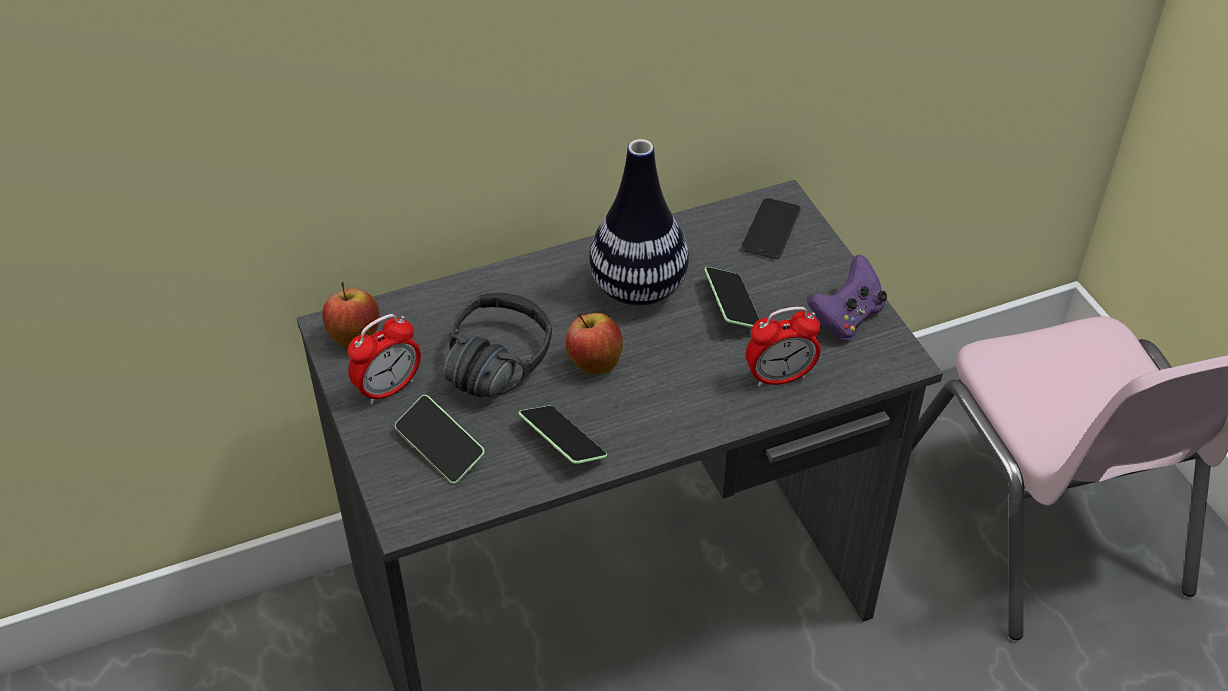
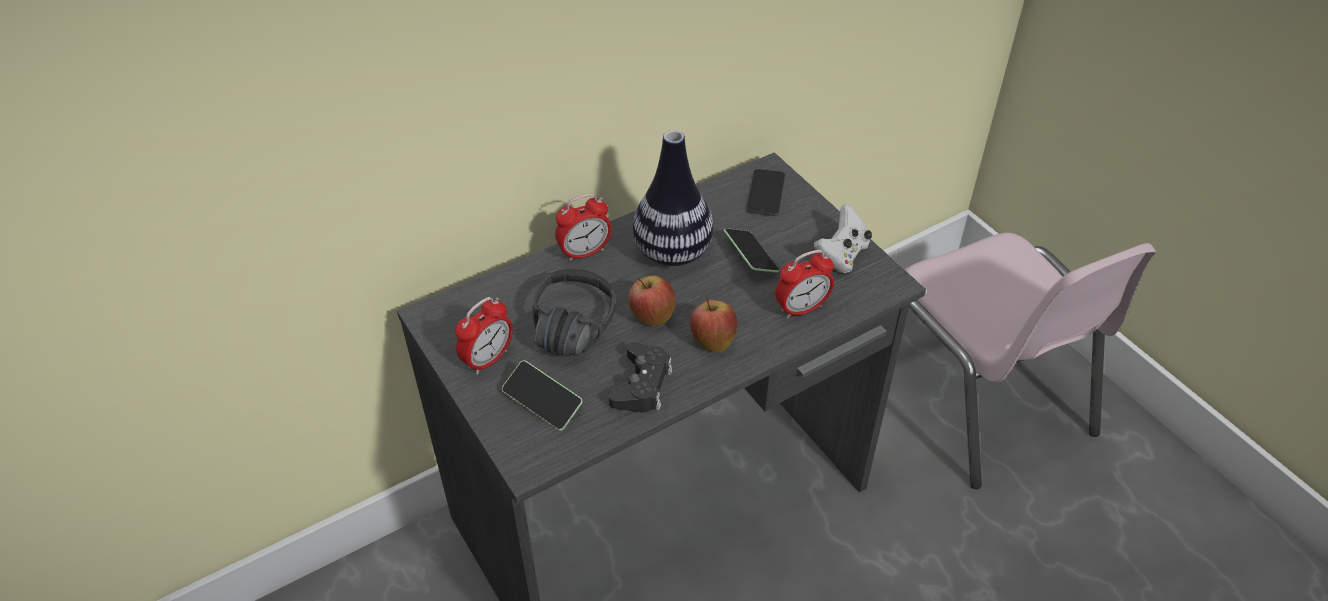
camera: 10 degrees left, 0 degrees up
(355, 337) = (450, 321): apple -> apple (712, 341)
(532, 275) = (584, 252): none -> alarm clock
(562, 443) = (642, 385): phone -> black game controller
(846, 318) = (841, 255): purple game controller -> white game controller

